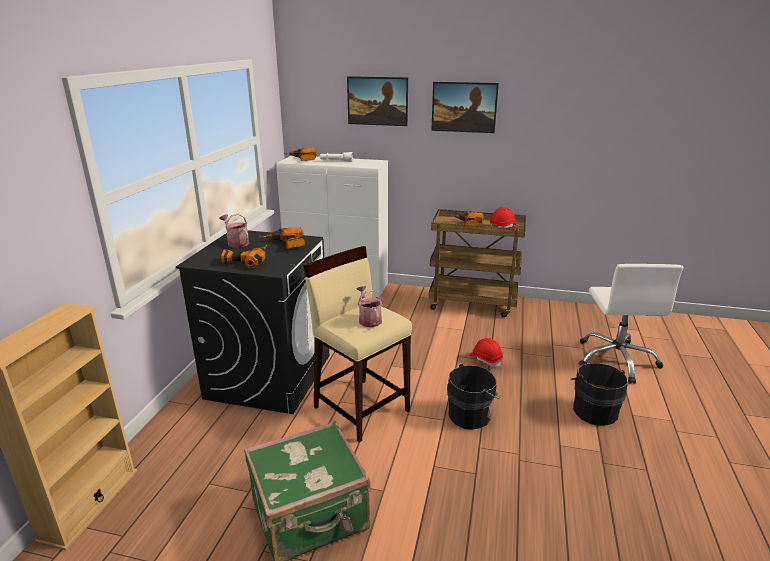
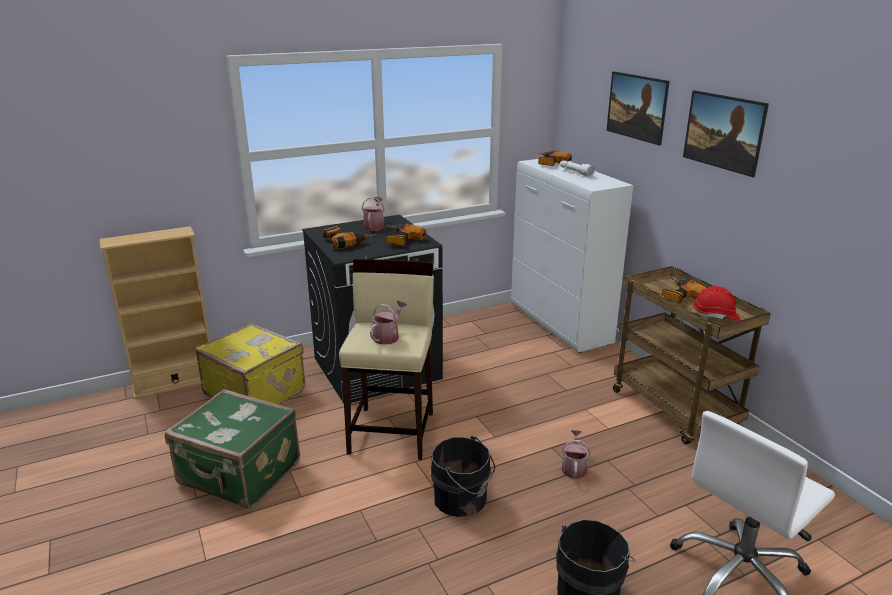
camera: 50 degrees right, 0 degrees up
(198, 454) = (256, 392): none -> yellow suitcase
(485, 359) = (574, 467): red hard hat -> watering can

